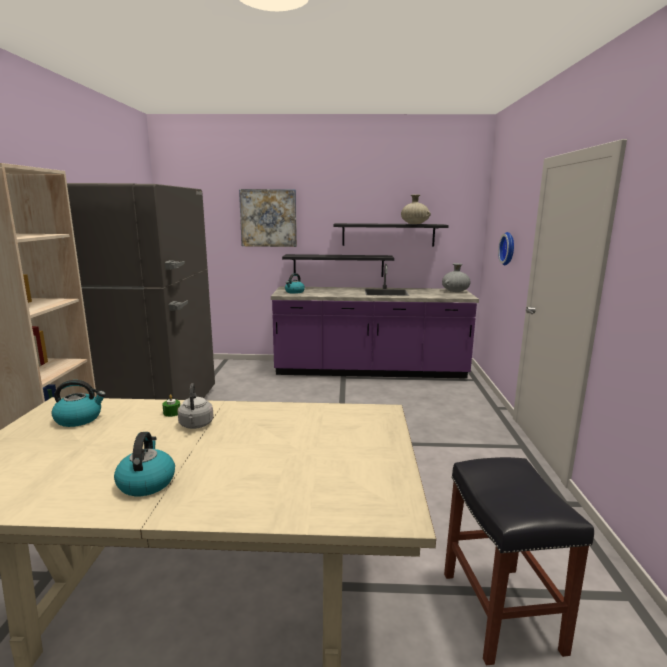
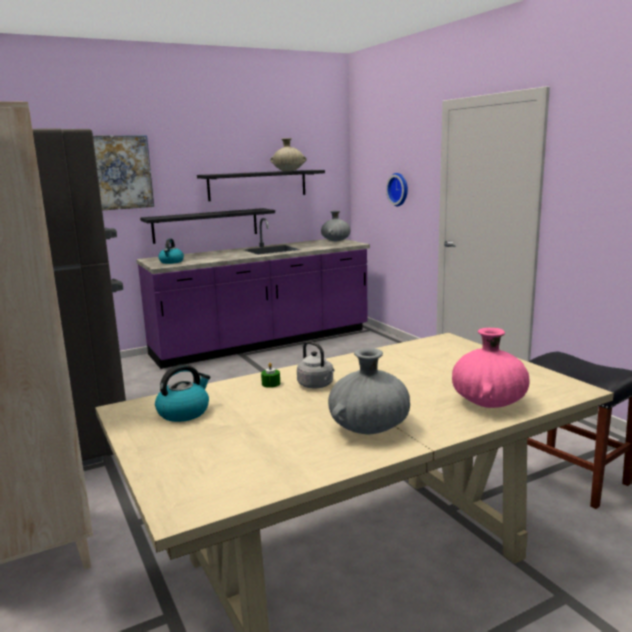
camera: 30 degrees left, 0 degrees up
(146, 482) = (369, 428): kettle -> grey vase
(284, 496) = (488, 402): none -> pink vase

